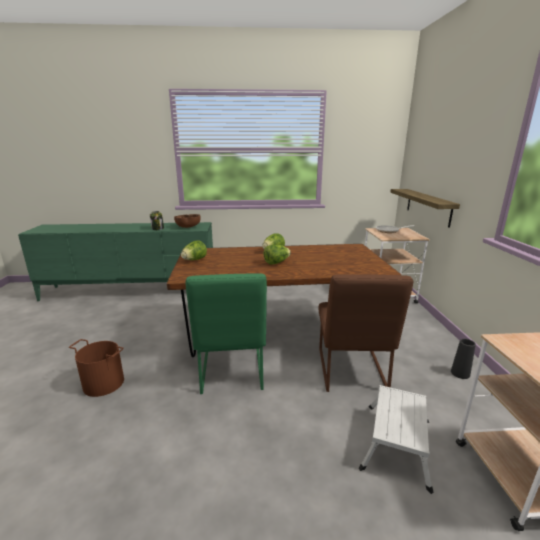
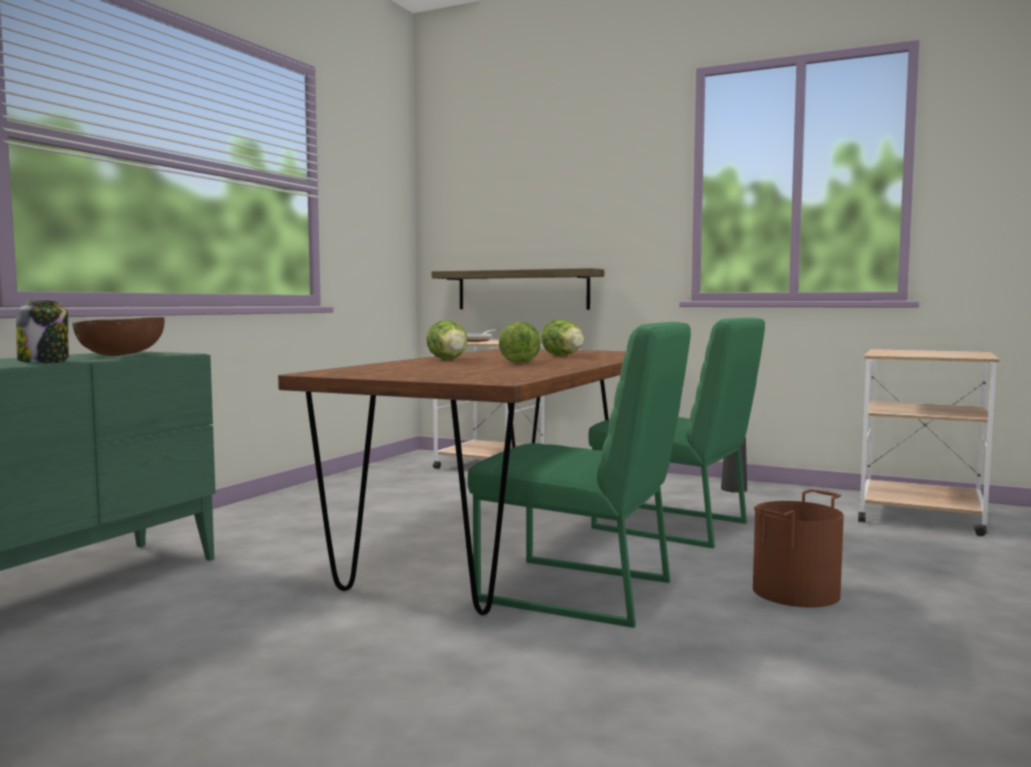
camera: 60 degrees left, 15 degrees down
(104, 383) = (465, 728): brown bucket -> brown bucket (794, 591)
(194, 260) = (394, 375): lettuce -> lettuce (564, 356)
(351, 370) = (674, 526): brown chair -> green chair
(396, 444) = (848, 543): white step ladder -> none

